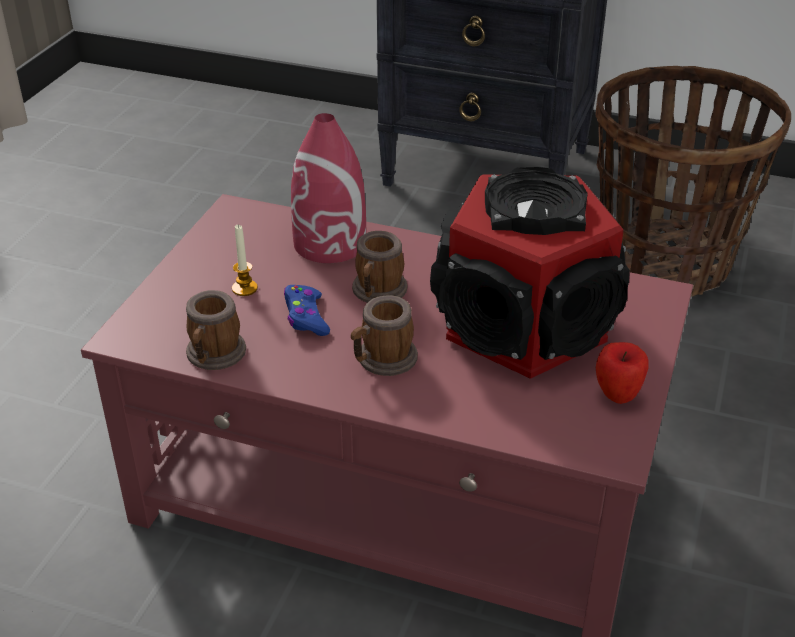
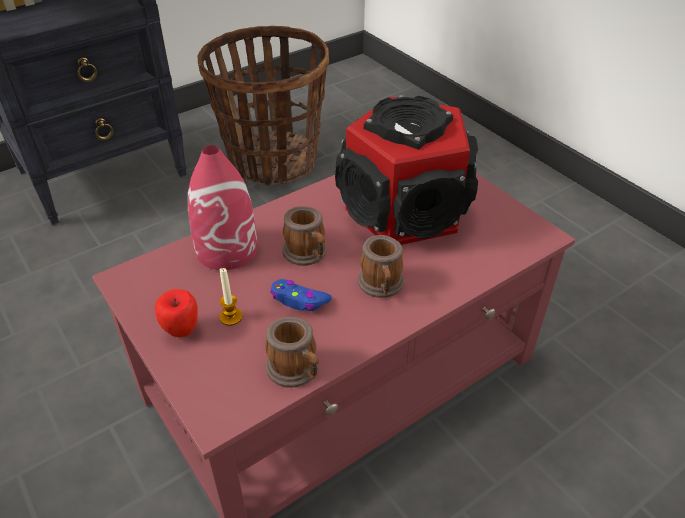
camera: 55 degrees left, 5 degrees up
(617, 397) = (496, 210): apple -> apple (182, 331)

